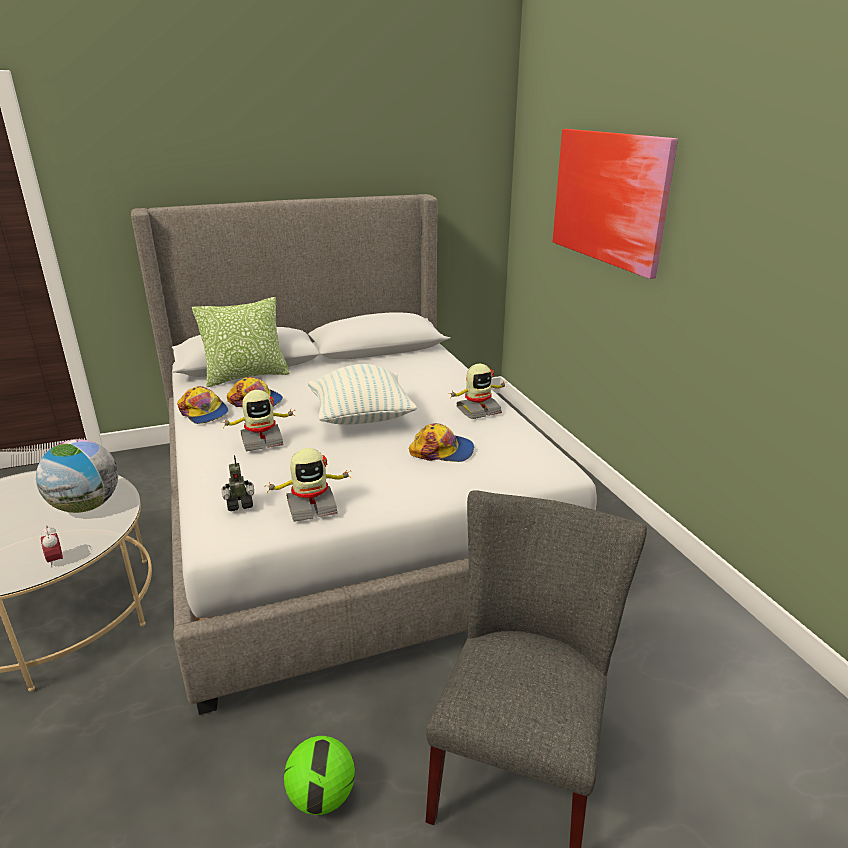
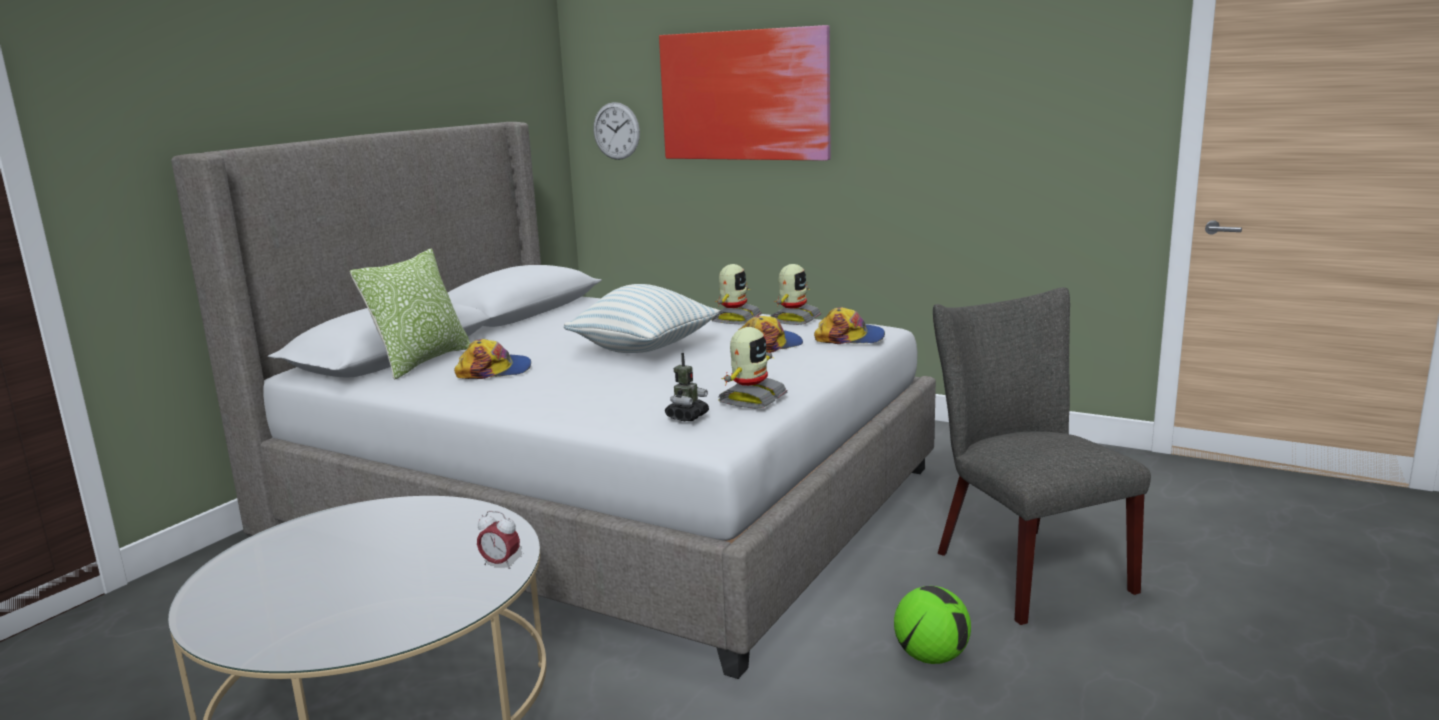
camera: 40 degrees left, 10 degrees down
(86, 506) = (421, 526): globe -> none
(204, 412) = (453, 393): cap -> cap (850, 337)
(261, 441) = (588, 385): toy robot -> toy robot (794, 319)
(533, 209) = (616, 131): none -> wall clock

